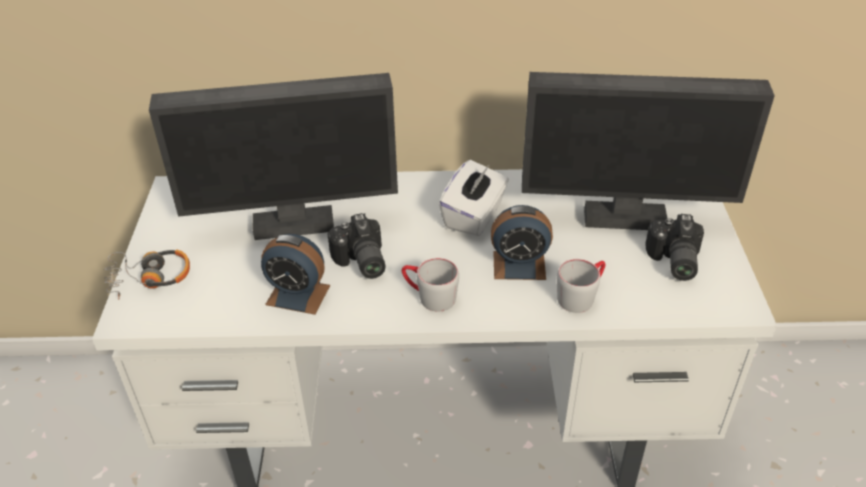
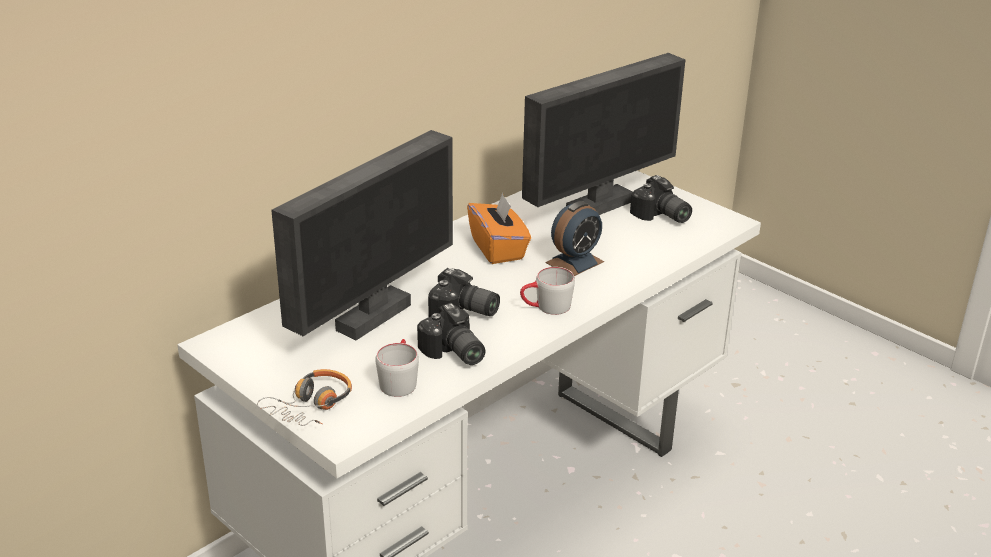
camera: 45 degrees left, 10 degrees down
(298, 295) = (453, 353): alarm clock -> camera
(474, 216) = (498, 249): white tissue box -> orange tissue box
(581, 295) = (637, 259): grey mug -> grey mug (399, 380)

